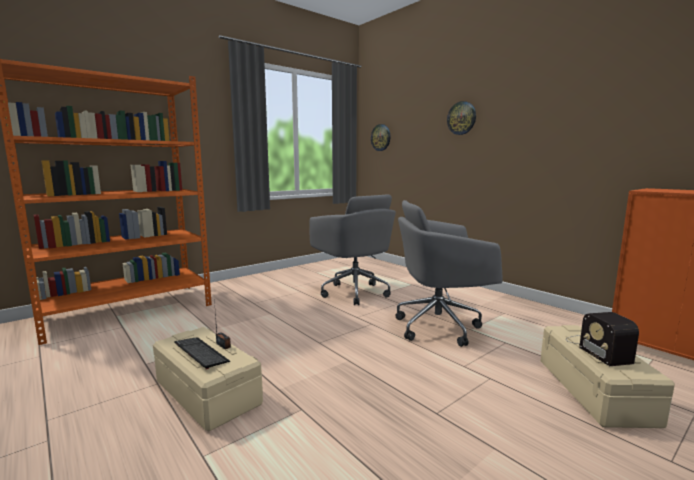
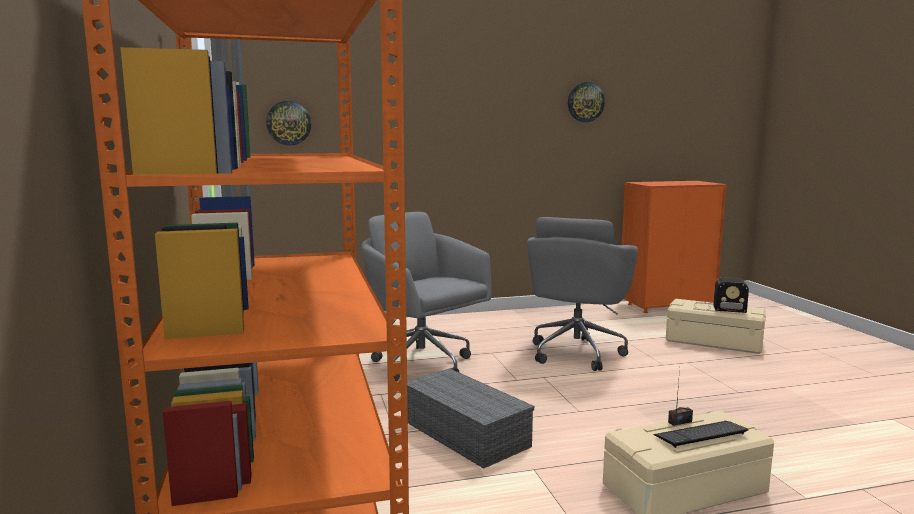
camera: 65 degrees left, 0 degrees up
(262, 316) = (462, 433): none -> grey storage box
(352, 292) = (425, 365): grey office chair -> grey office chair turned 120 degrees counterclockwise
(461, 118) = (440, 106): wall clock -> wall clock (585, 102)

